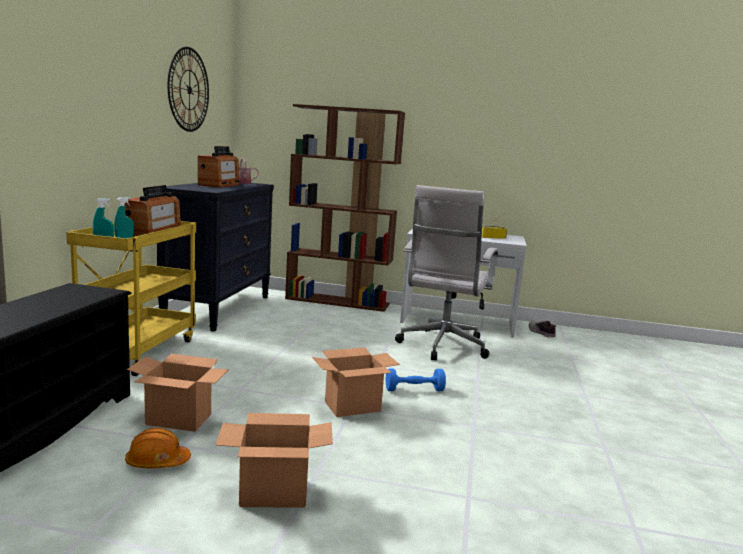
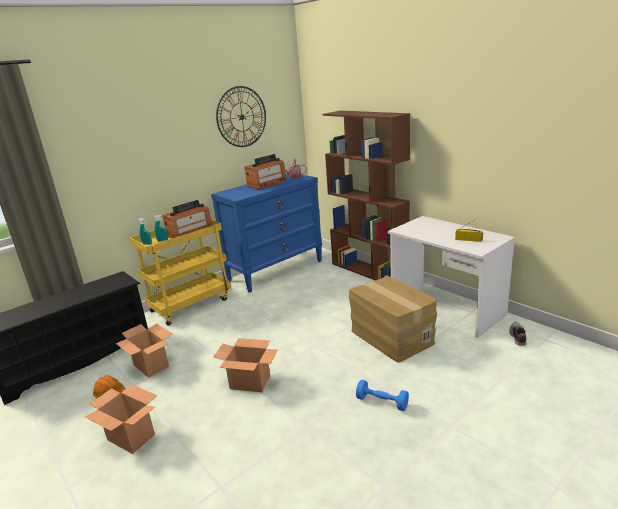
camera: 40 degrees right, 10 degrees up
(218, 309) = (276, 270): black dresser -> blue dresser
(414, 390) = (310, 378): blue dumbbell -> blue dumbbell (382, 402)
(442, 347) = (391, 337): white office chair -> cardboard box

